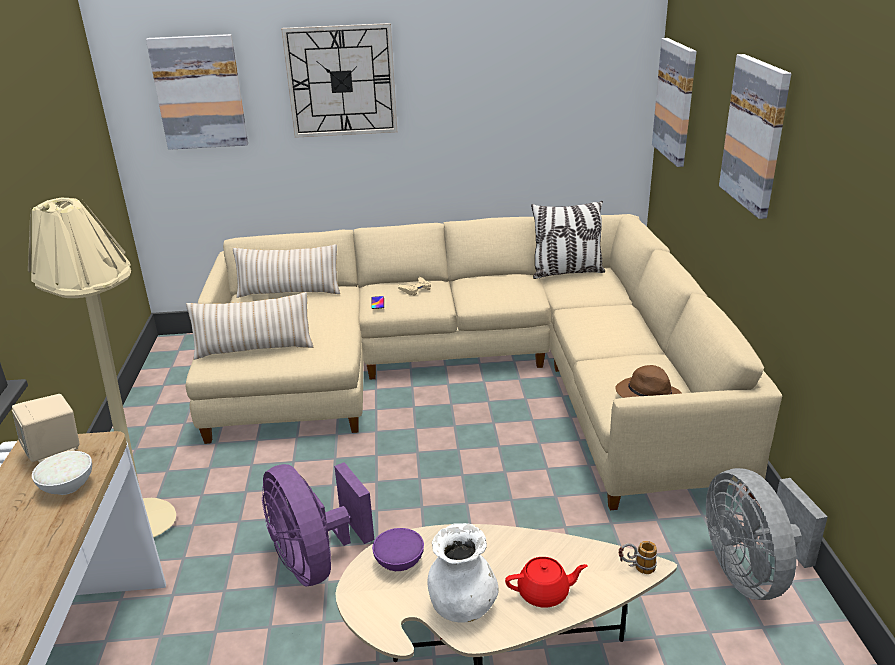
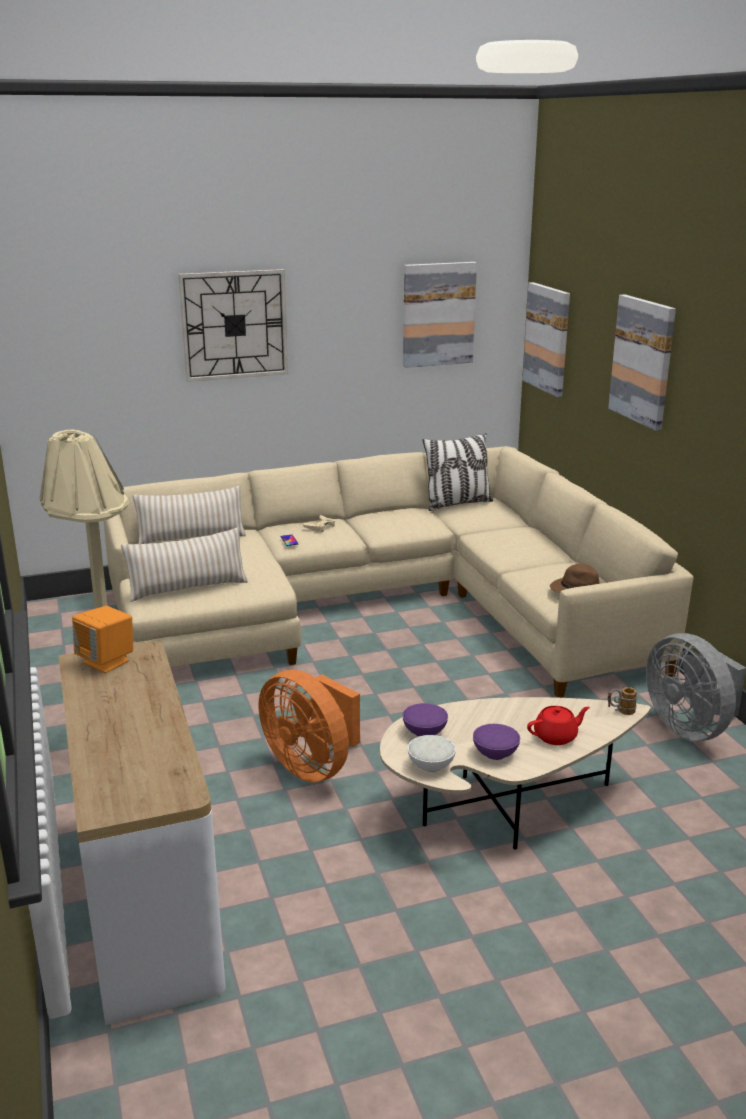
camera: 15 degrees left, 5 degrees down
(55, 453) = (107, 661): beige speaker -> orange speaker
(68, 486) = (142, 682): white bowl -> white bowl (431, 765)
(199, 92) = (91, 338): picture -> picture (438, 314)
(315, 561) = (312, 766): purple fan -> orange fan
(462, 607) = (494, 753): white vase -> purple bowl

